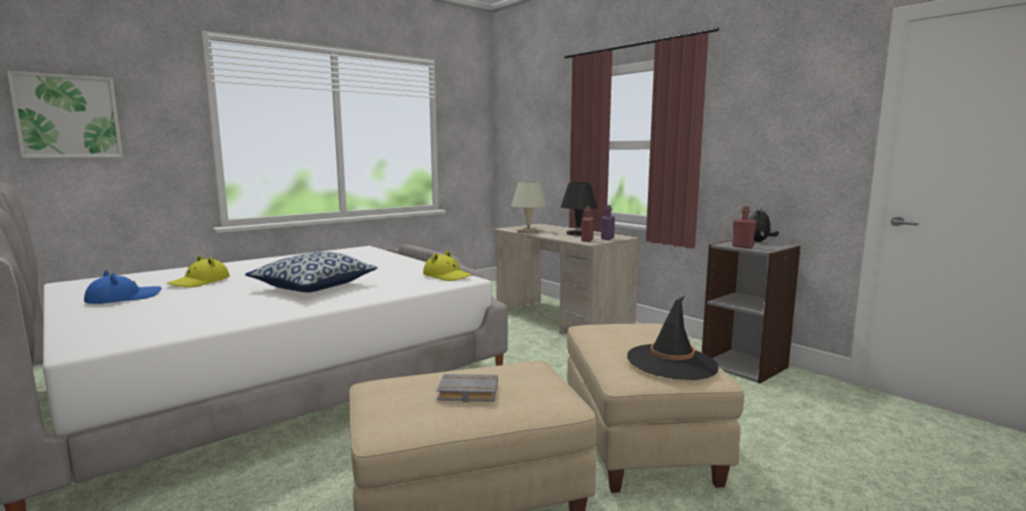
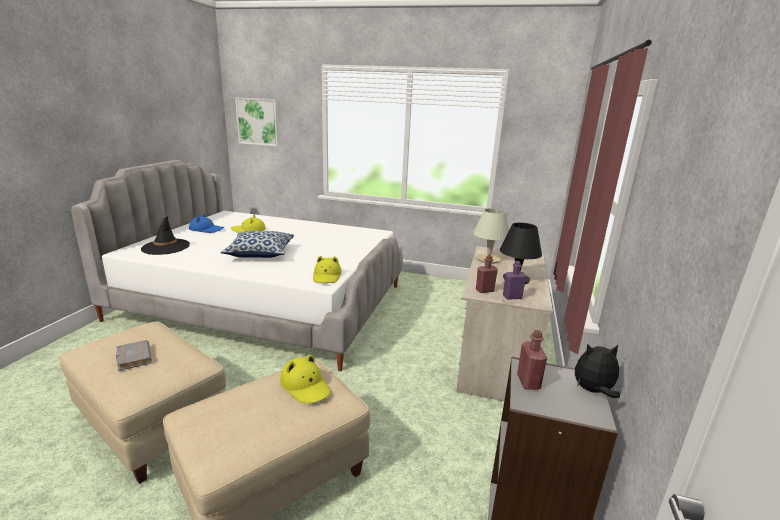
camera: 55 degrees right, 10 degrees up
(623, 330) = (305, 386): none -> yellow hat
(672, 362) = (229, 431): black hat -> black hat (166, 247)

